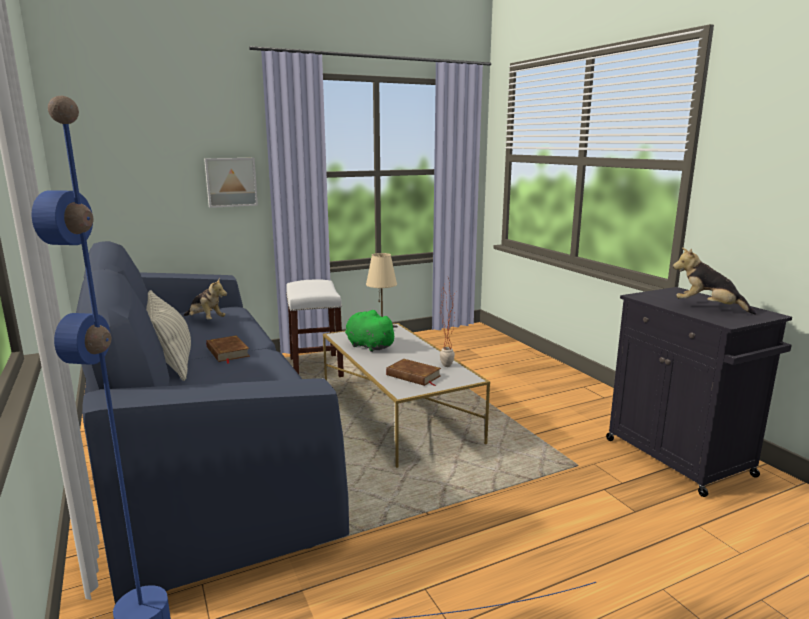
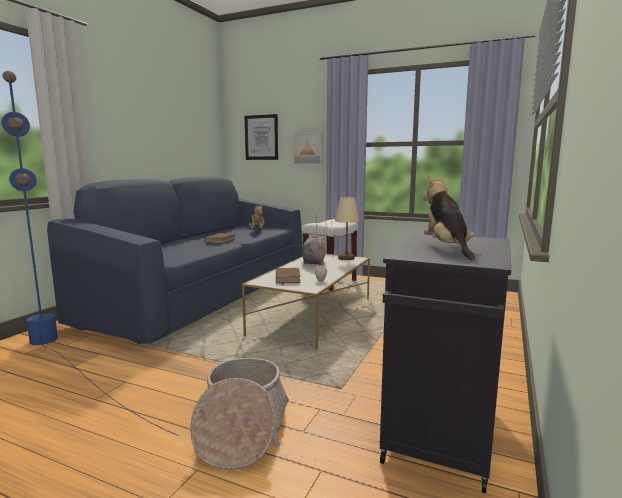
camera: 50 degrees right, 5 degrees down
(139, 164) = (261, 137): none -> picture
(171, 361) = (195, 239): pillow -> none
(368, 346) = (313, 262): green plush toy -> grey plush toy
(610, 541) = (241, 430): none -> basket

